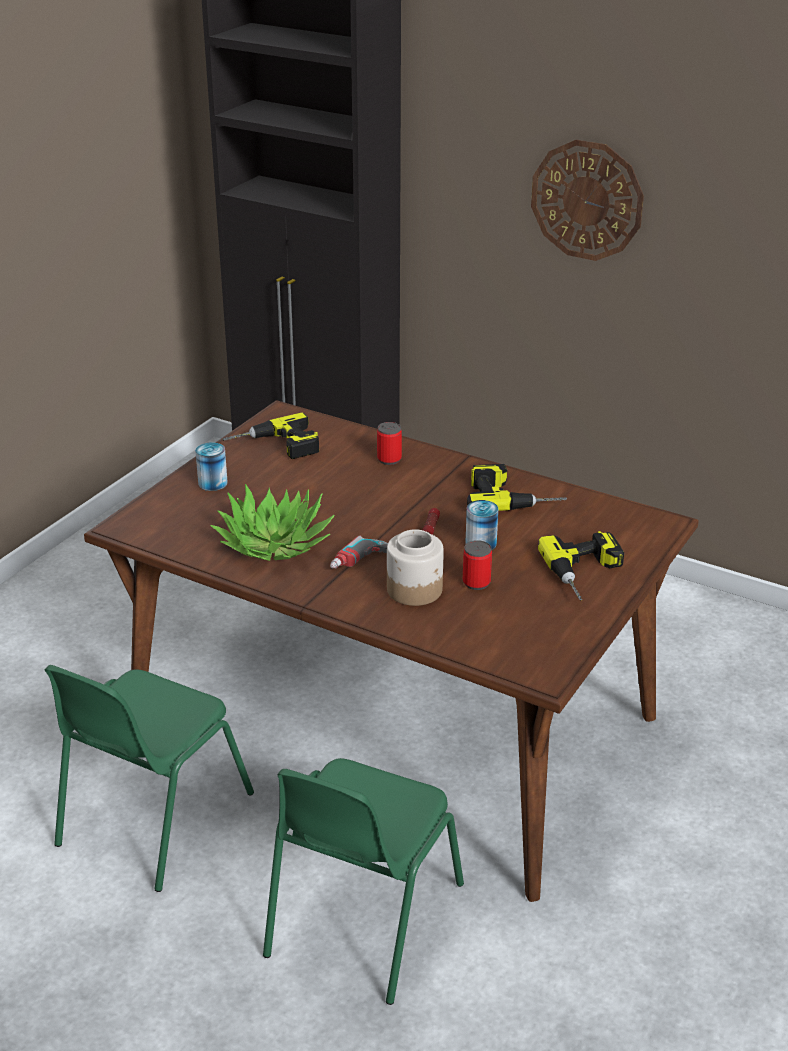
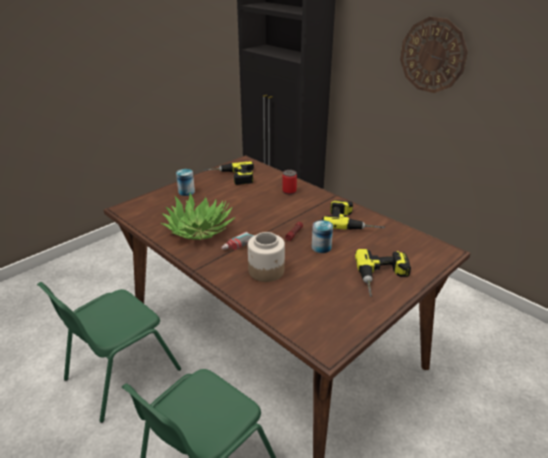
camera: 15 degrees right, 0 degrees up
(476, 582) = (307, 272): can -> none

